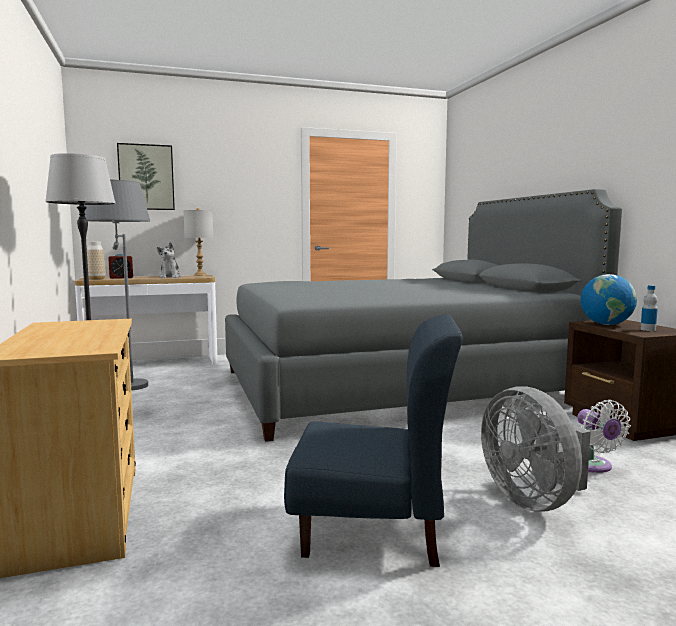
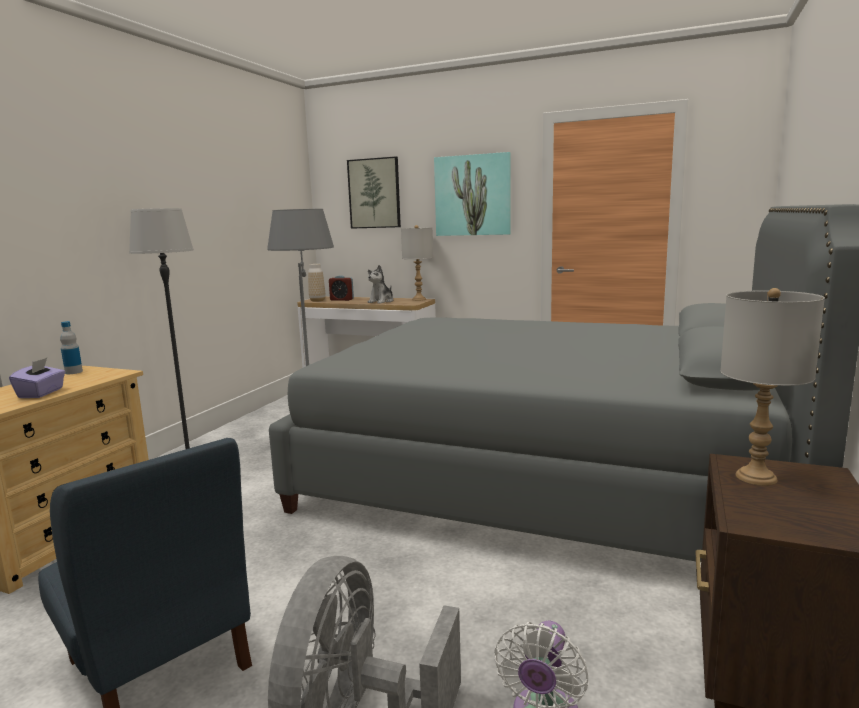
camera: 40 degrees right, 5 degrees up
(95, 335) = (41, 393): none -> purple tissue box
(244, 186) = (472, 195): none -> picture
(606, 324) = (756, 477): globe -> grey table lamp
(648, 329) = (798, 513): bottle -> bottle (74, 372)

